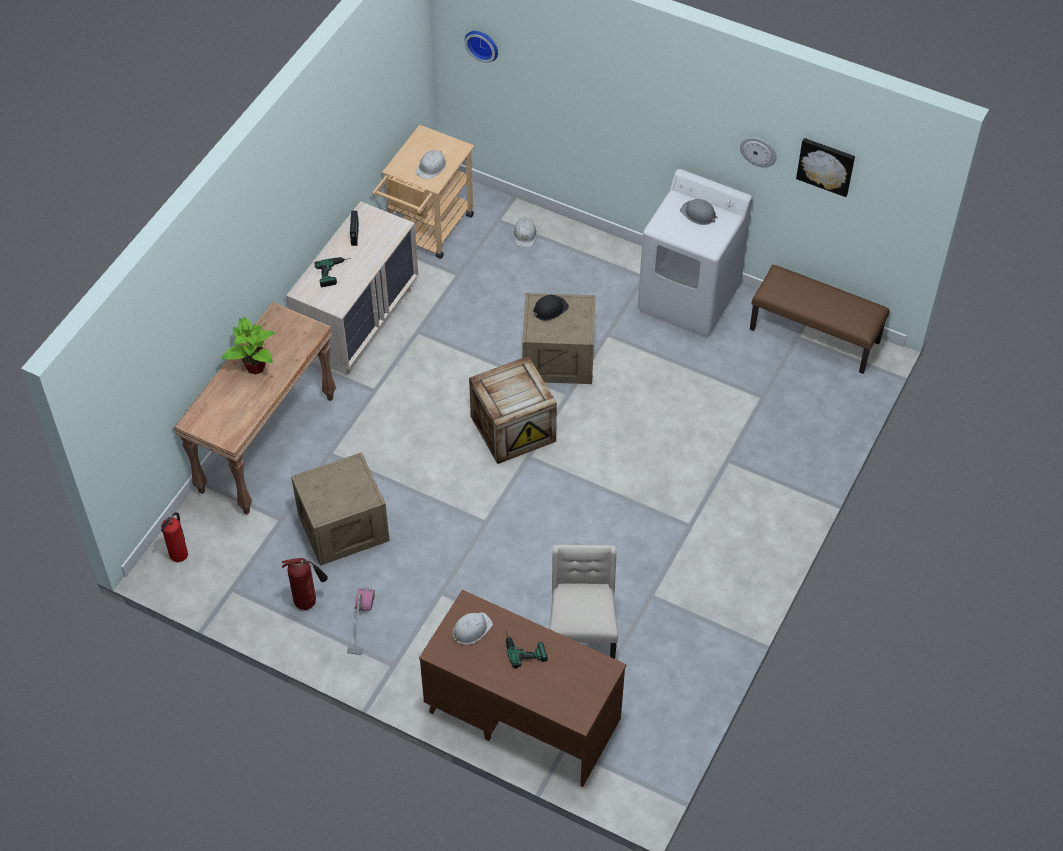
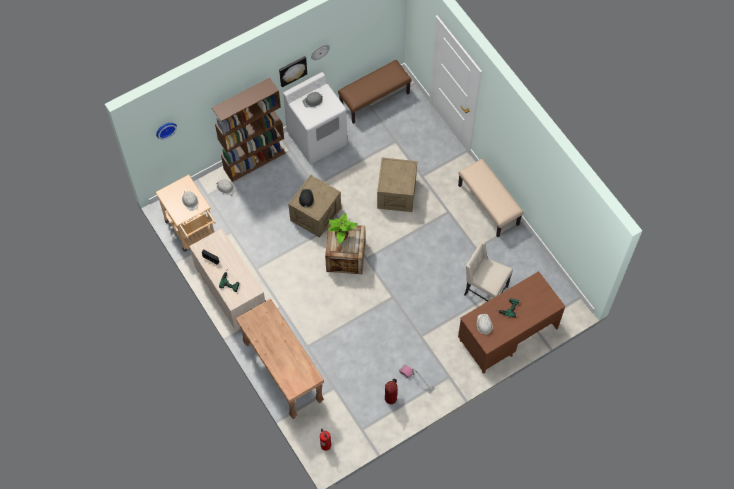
camera: 60 degrees left, 10 degrees up
(255, 366) = (274, 345): potted plant -> potted plant (341, 236)
(342, 527) = (356, 361): crate -> crate (396, 193)
(594, 245) = (254, 160): none -> brown bookcase
(745, 576) = (489, 205): none -> beige bench
(826, 165) = (353, 30): picture -> picture (292, 70)

